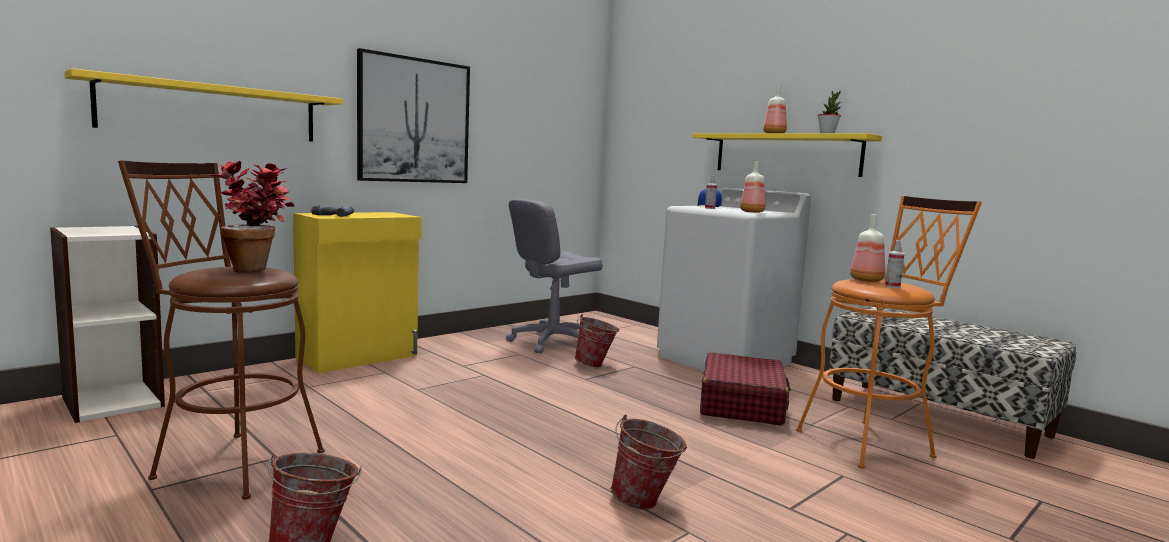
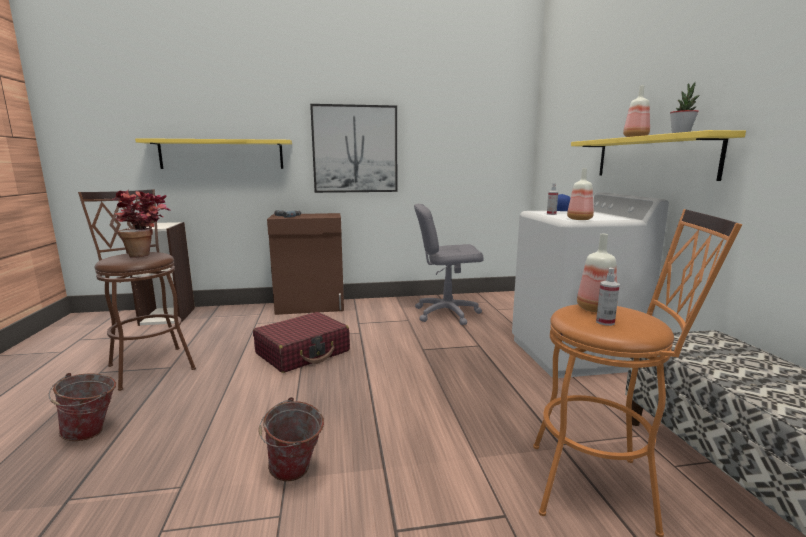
camera: 35 degrees right, 5 degrees up
(359, 357) = (311, 307): yellow cabinet -> brown cabinet
(595, 365) = (449, 339): bucket -> none
(742, 404) = (520, 403): red suitcase -> red suitcase (303, 352)

